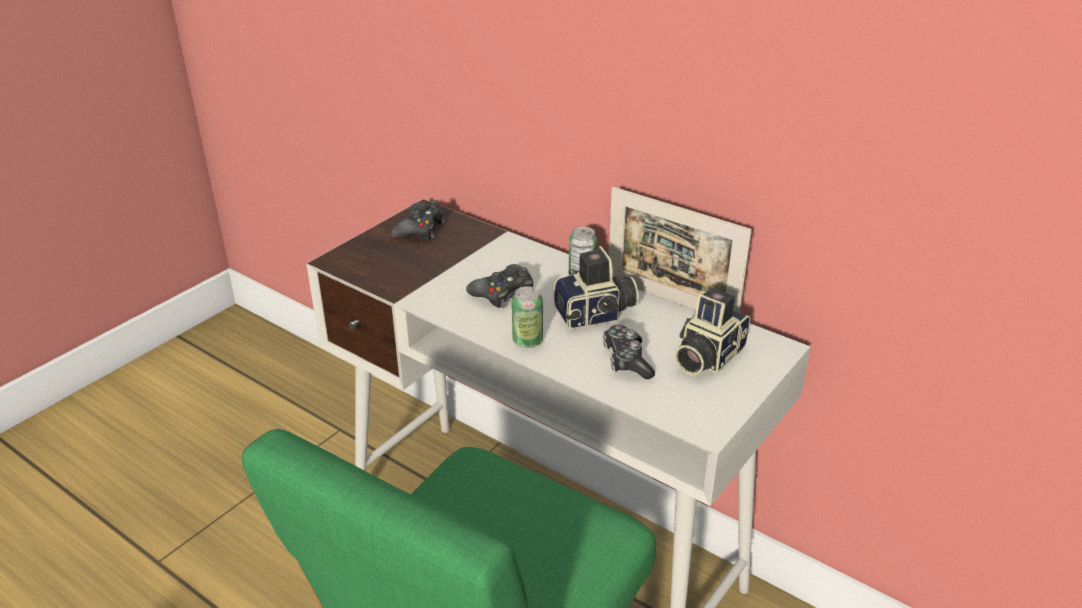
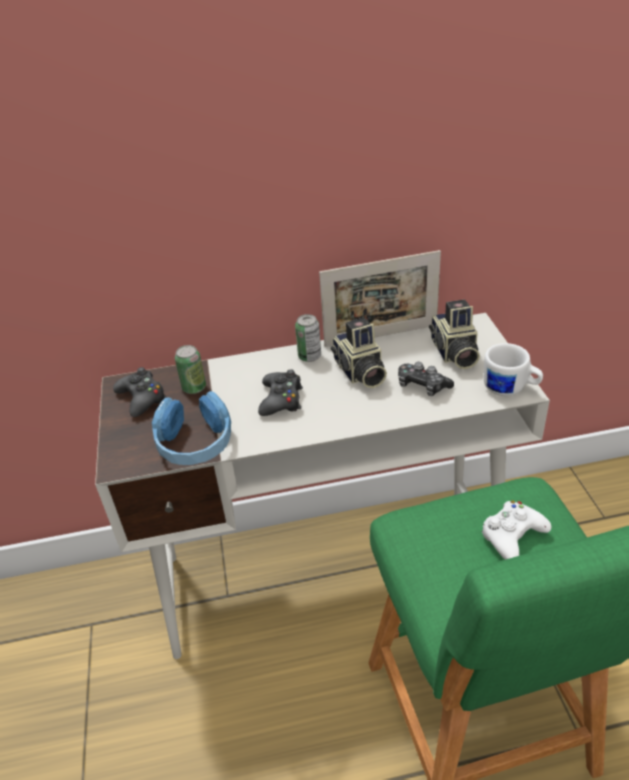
camera: 45 degrees left, 5 degrees up
(400, 280) = (195, 442): none -> blue headphones
(527, 341) = (351, 417): can -> can (194, 388)
(527, 539) = (512, 536): none -> white game controller
(596, 315) = (359, 372): camera -> camera turned 135 degrees clockwise
(698, 419) = (510, 389): none -> white mug

